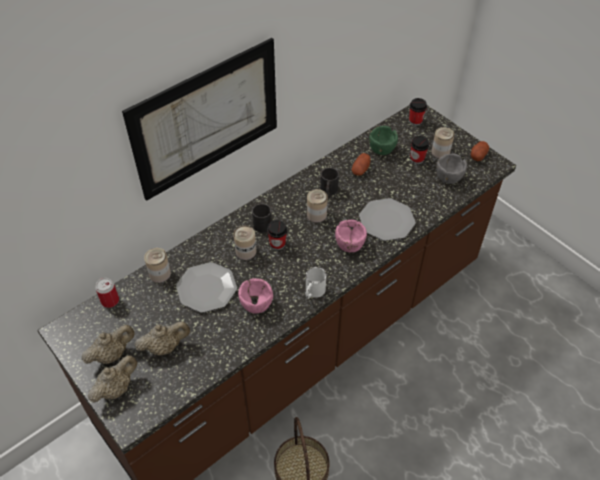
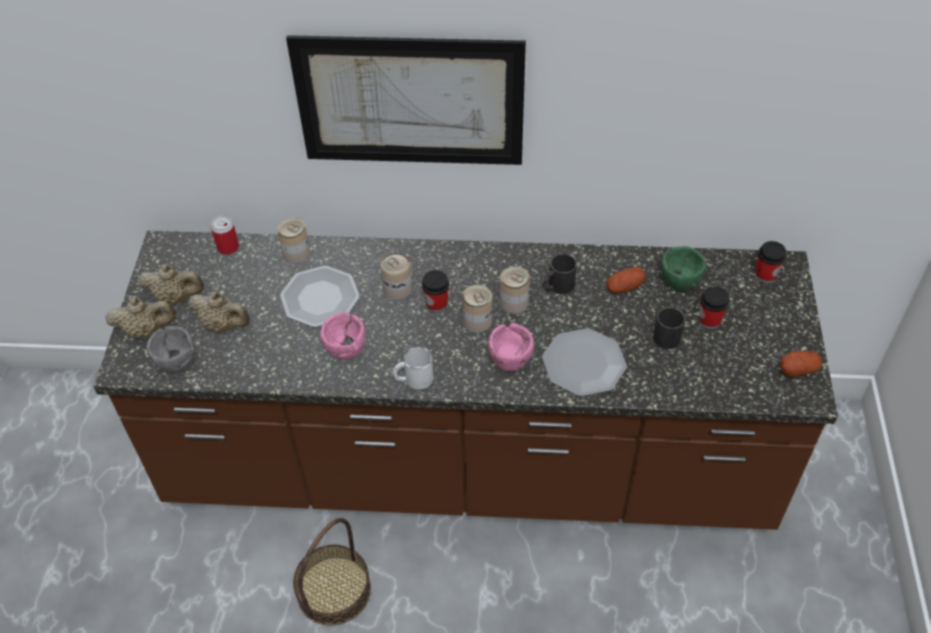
camera: 45 degrees right, 0 degrees up
(262, 222) = (449, 271): black mug -> black mug (670, 334)
(440, 152) = (751, 332): can -> can (477, 321)
(448, 177) = (723, 368): grey bowl -> grey bowl (176, 361)

